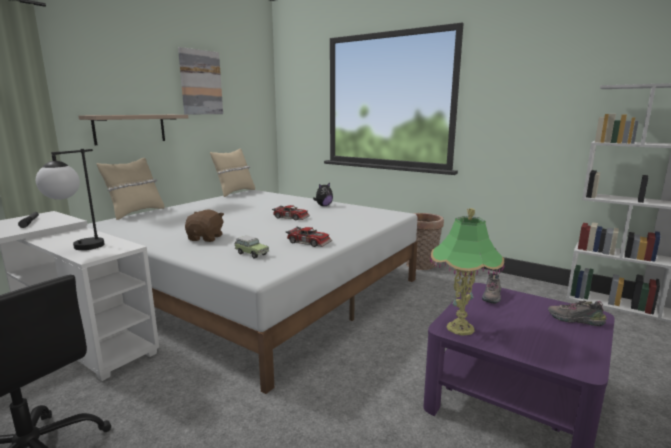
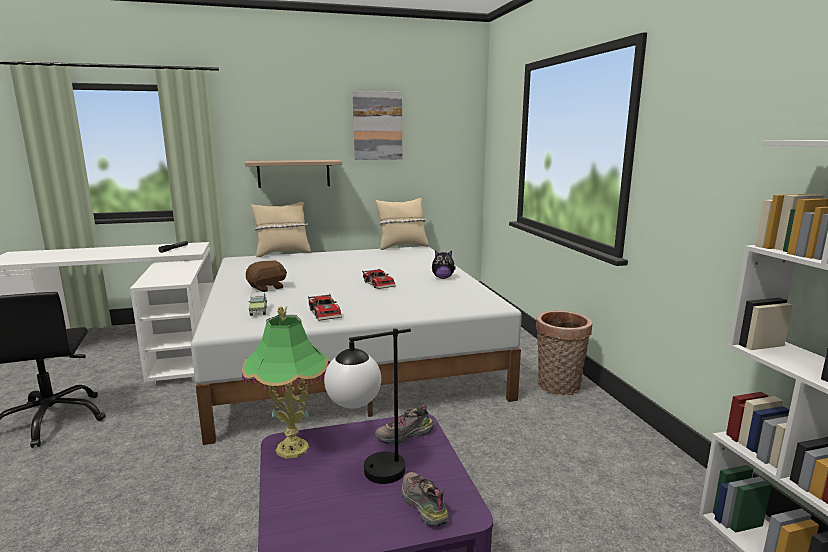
camera: 40 degrees right, 0 degrees up
(78, 249) = (156, 276): table lamp -> table lamp (368, 475)

